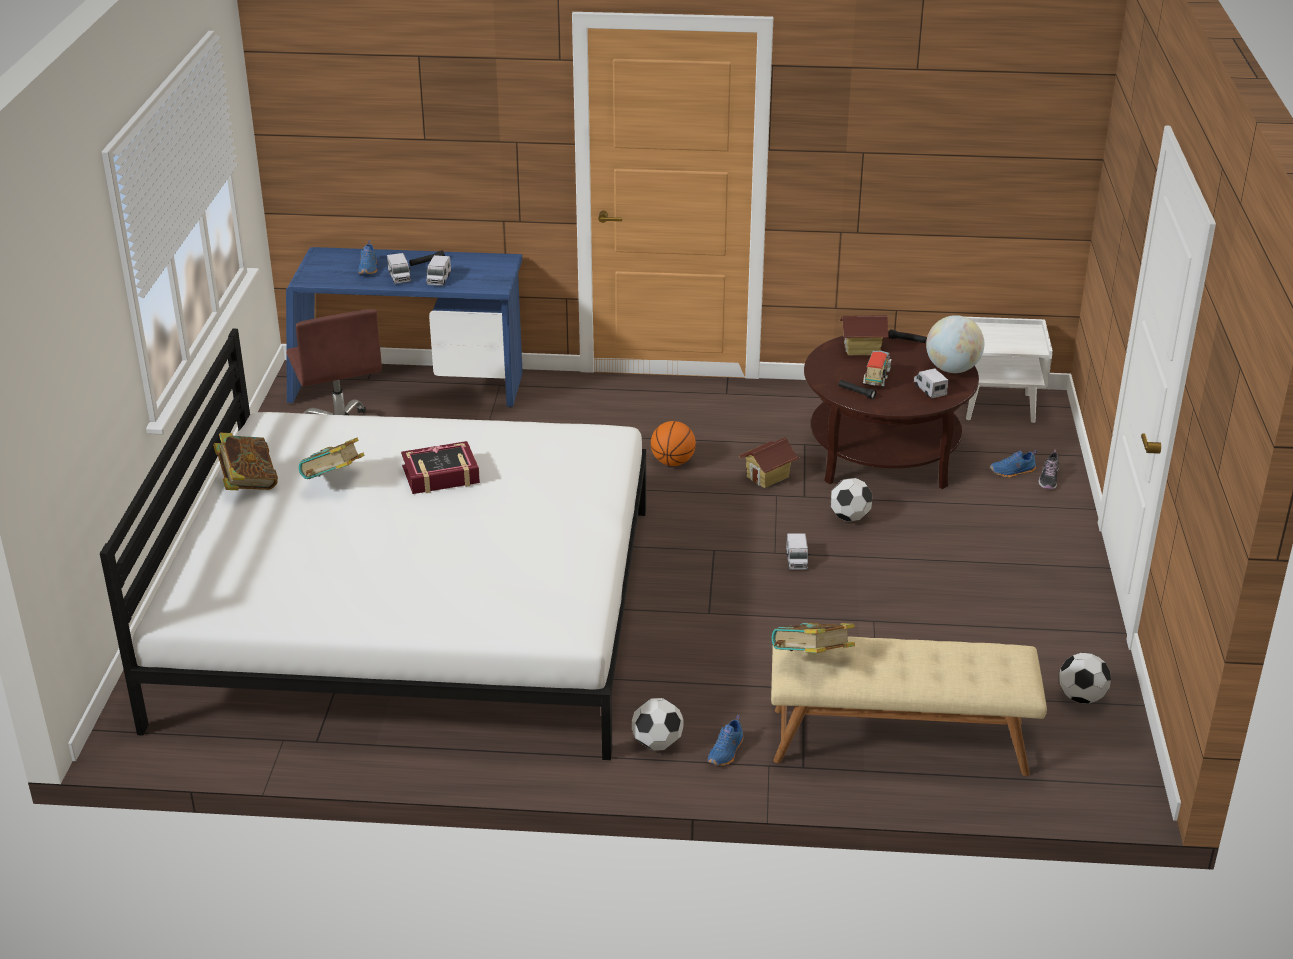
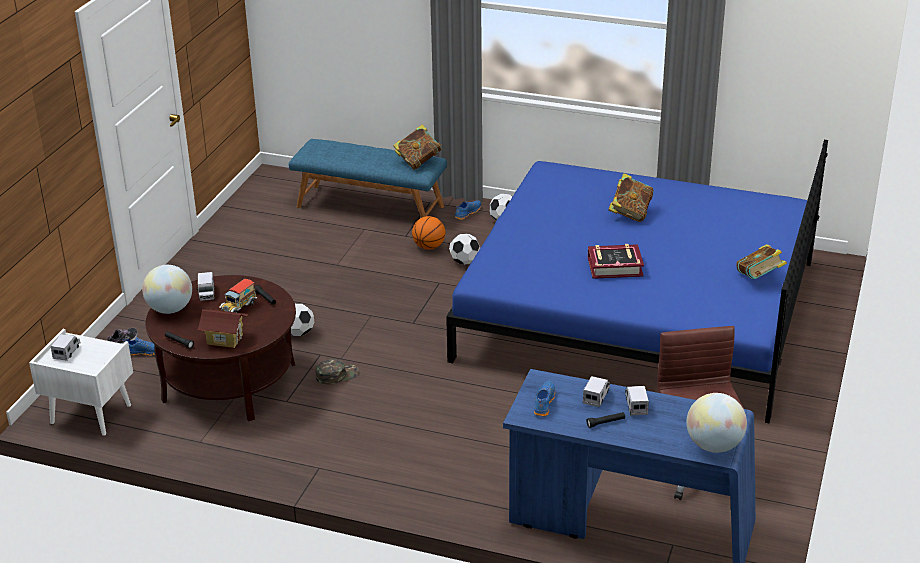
camera: 165 degrees left, 0 degrees up
(327, 258) = (714, 445): none -> globe
(333, 481) = (694, 269): book -> book (630, 213)
(369, 268) = (667, 423): blue shoe -> blue shoe (543, 403)
(413, 610) = (639, 309): white bed -> blue bed
(672, 462) = (406, 400): basketball -> basketball (429, 247)
(768, 477) = (337, 375): toy house -> green cap
(796, 560) = (359, 308): toy truck -> toy truck (67, 352)
(899, 742) = (370, 206): beige bench -> blue bench
(1081, 697) = (251, 213): football -> football (465, 262)

